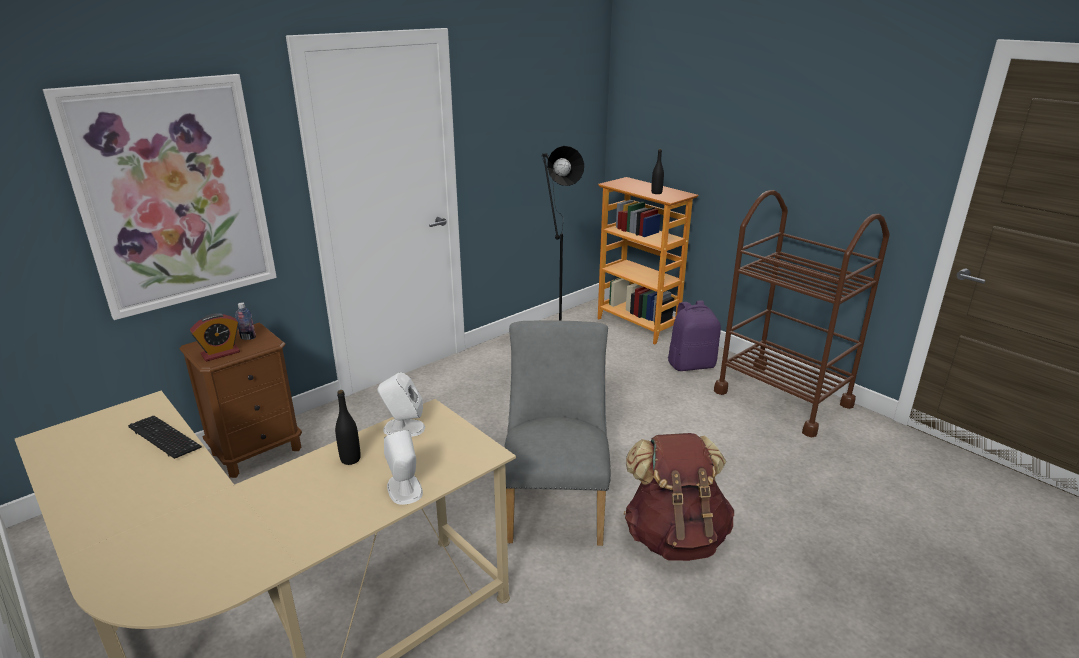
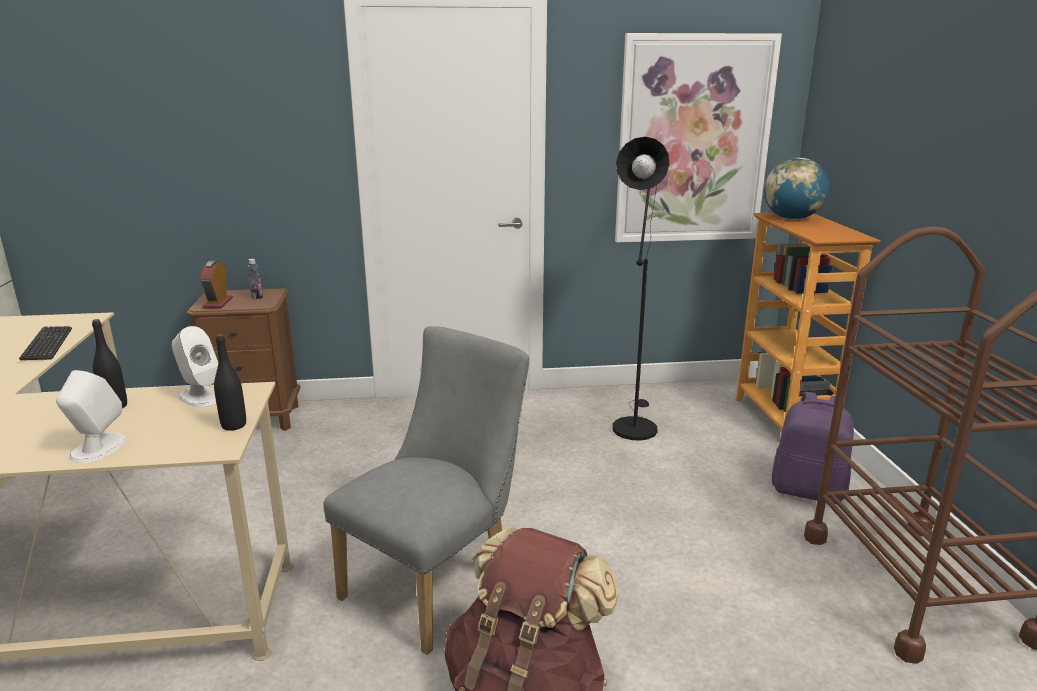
camera: 35 degrees right, 5 degrees down
(174, 195) = (213, 140): picture -> picture (693, 141)
(220, 353) = (218, 303): alarm clock -> alarm clock turned 90 degrees clockwise
(628, 185) = (792, 219): none -> globe
(656, 193) = (817, 230): black bottle -> black bottle (234, 425)

